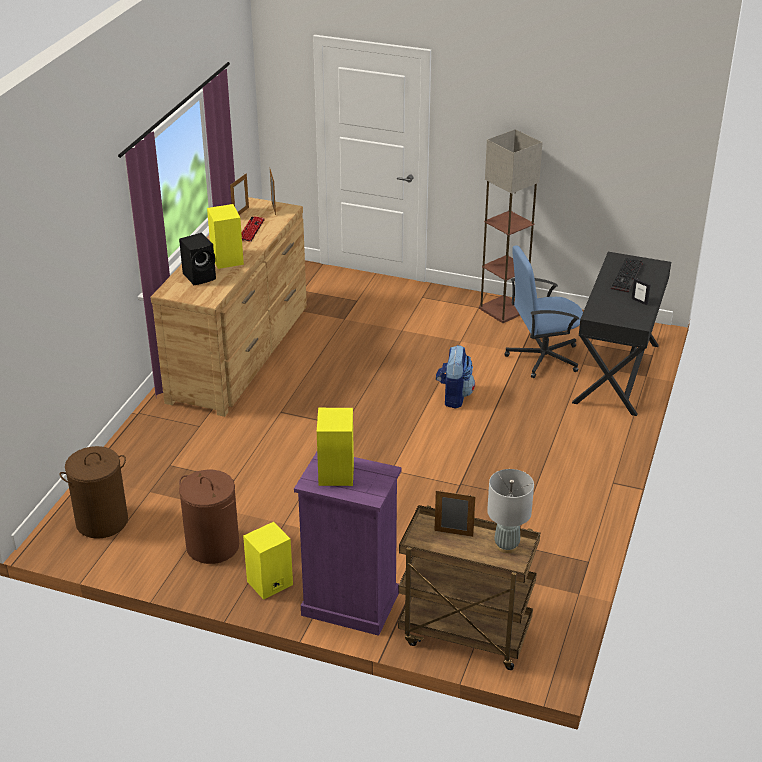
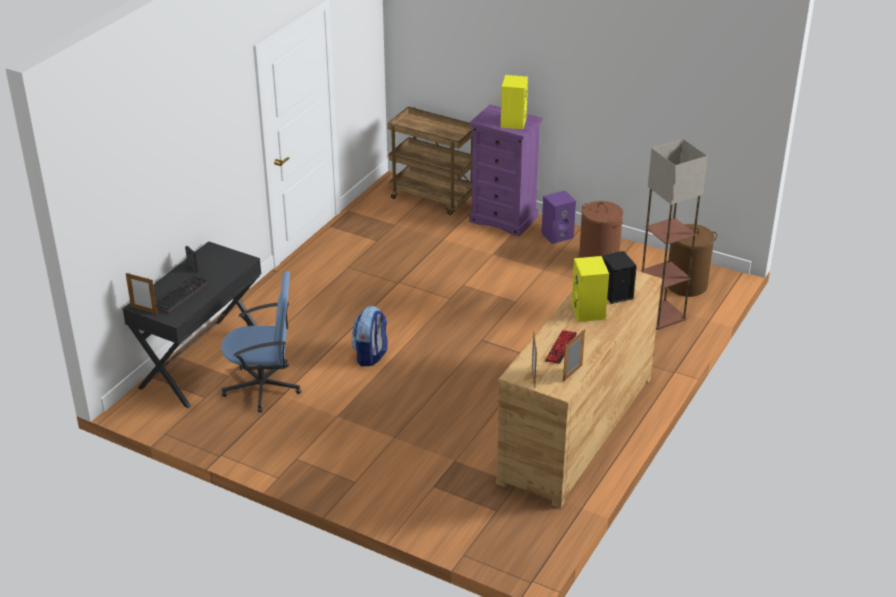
camera: 170 degrees left, 0 degrees up
(269, 584) = (557, 235): yellow speaker -> purple speaker
(453, 533) = (440, 135): picture frame -> picture frame (144, 310)
(504, 310) = (269, 452): floor lamp -> floor lamp (660, 315)
(506, 546) = (410, 126): grey table lamp -> none

